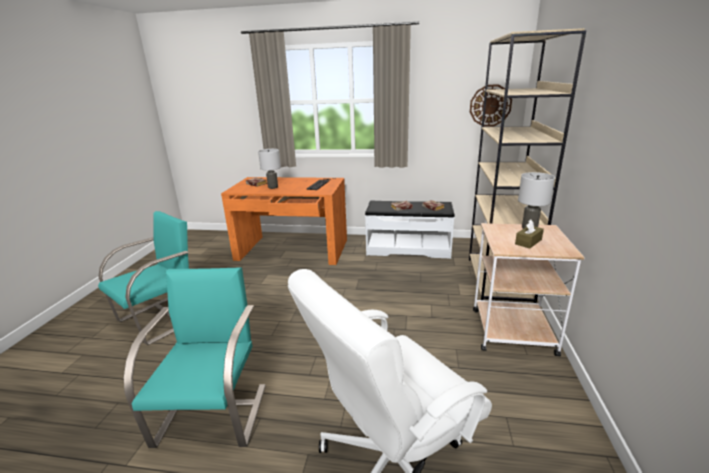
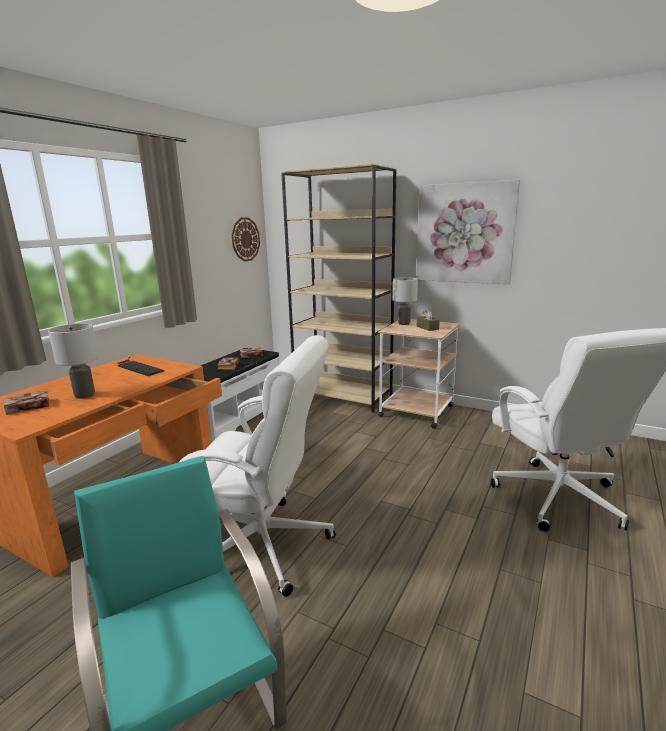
camera: 70 degrees left, 5 degrees down
(214, 412) = (487, 612): turquoise chair -> none
(265, 304) = (261, 544): none -> white office chair
(620, 130) = (464, 233): none -> picture

